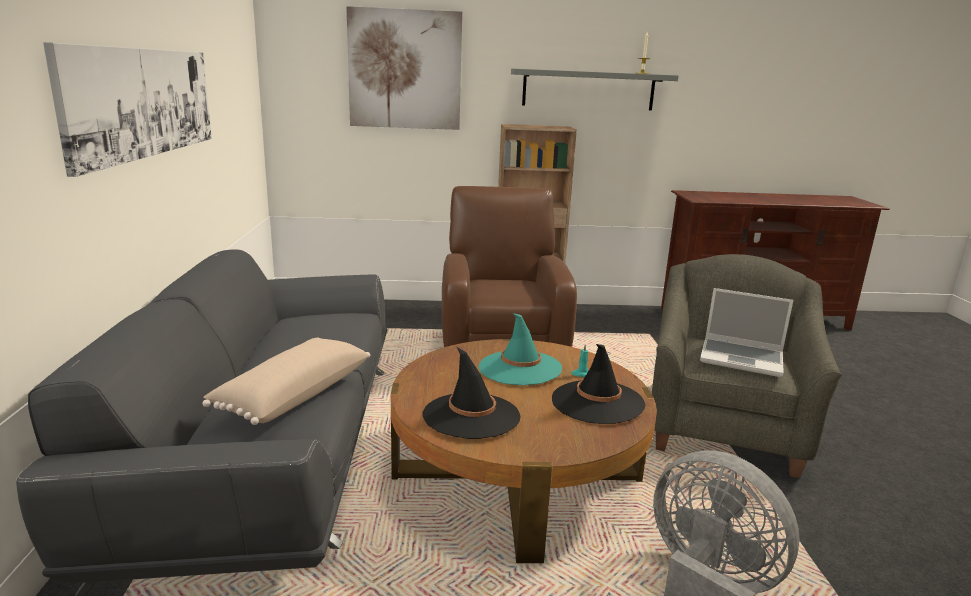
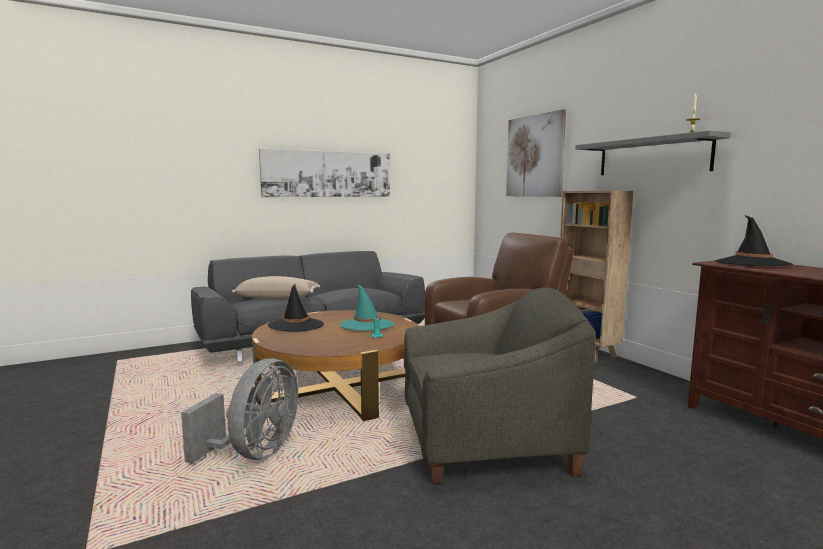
camera: 65 degrees right, 10 degrees down
(597, 402) = (339, 342): black hat -> black hat (752, 264)
(742, 358) = (454, 362): laptop -> none

